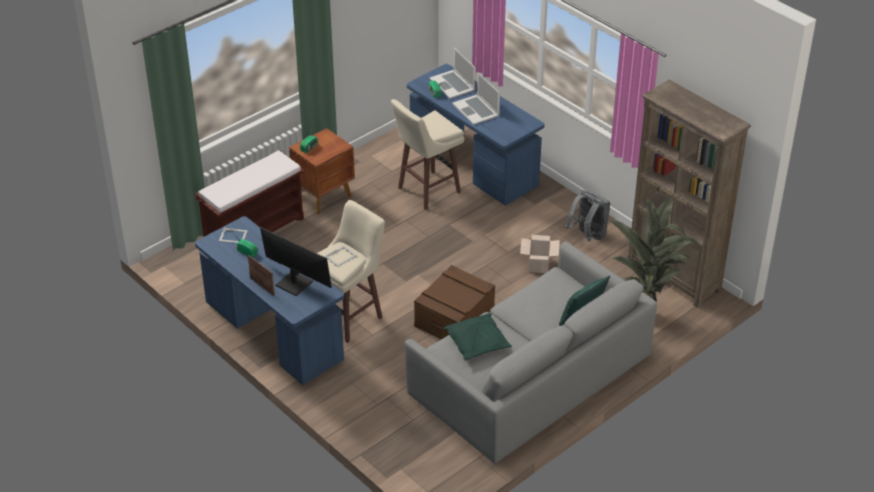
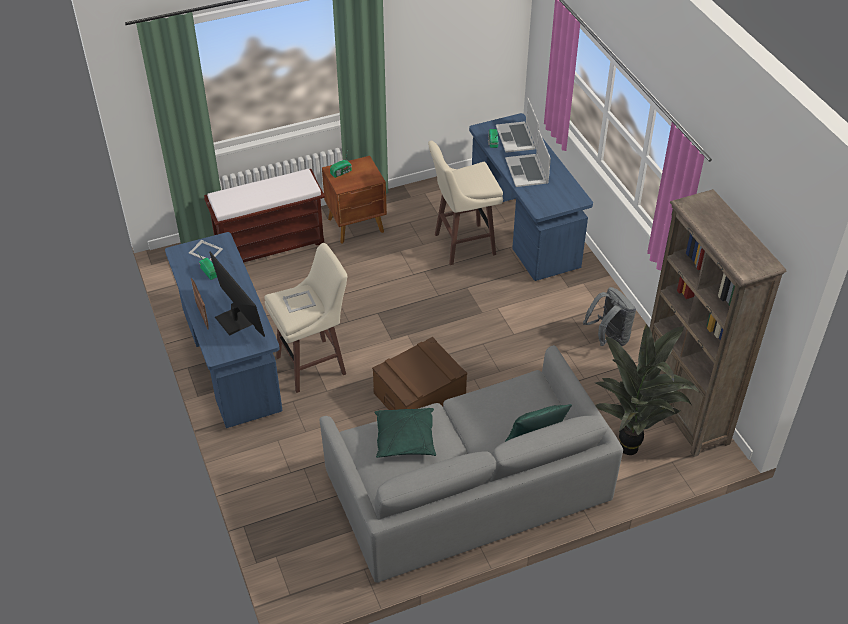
camera: 20 degrees right, 5 degrees up
(538, 264) = (539, 357): cardboard box -> none

